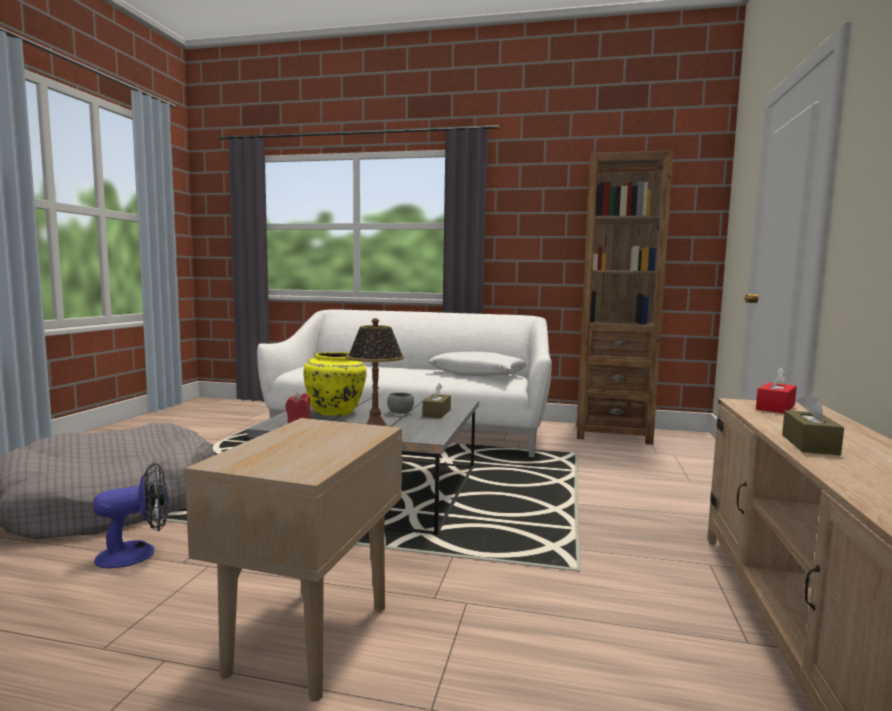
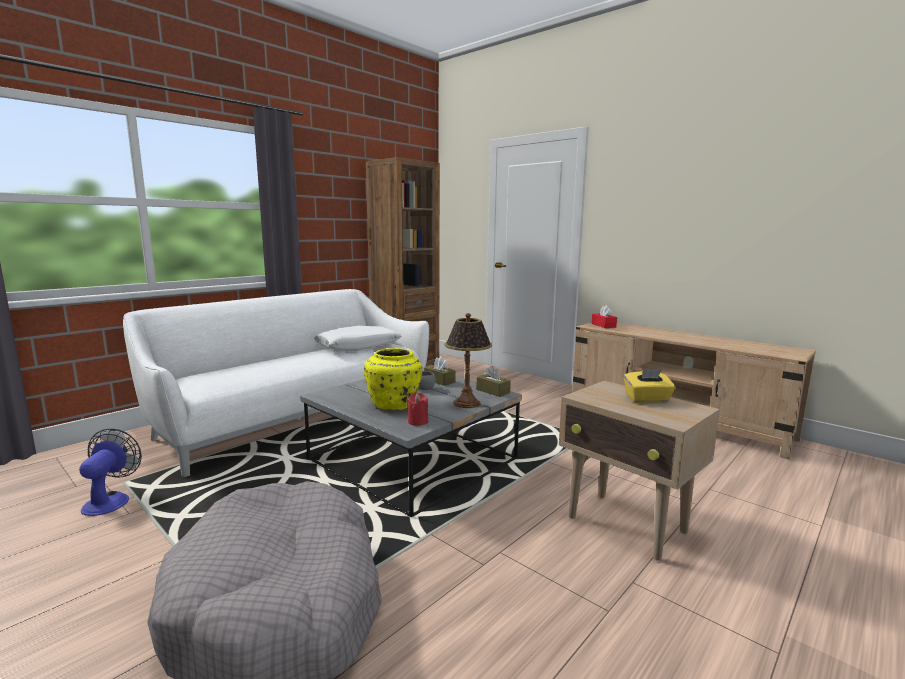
camera: 60 degrees left, 5 degrees up
(137, 553) = (444, 589): fan -> fan (110, 500)
(324, 447) = (647, 399): none -> yellow tissue box
(809, 444) = (670, 337): brown tissue box -> brown tissue box (493, 391)

